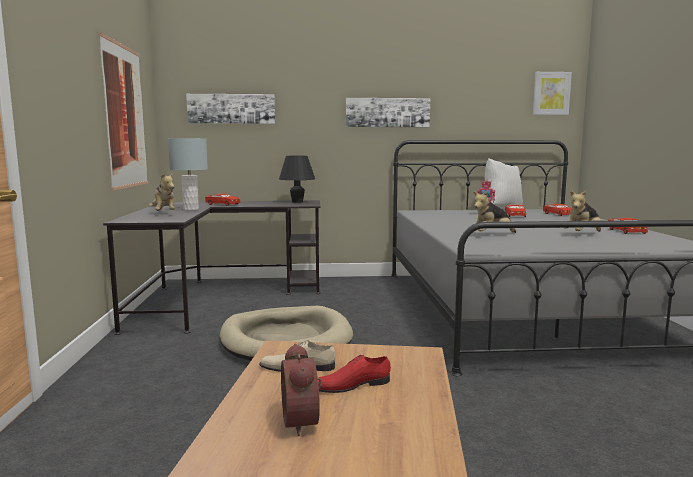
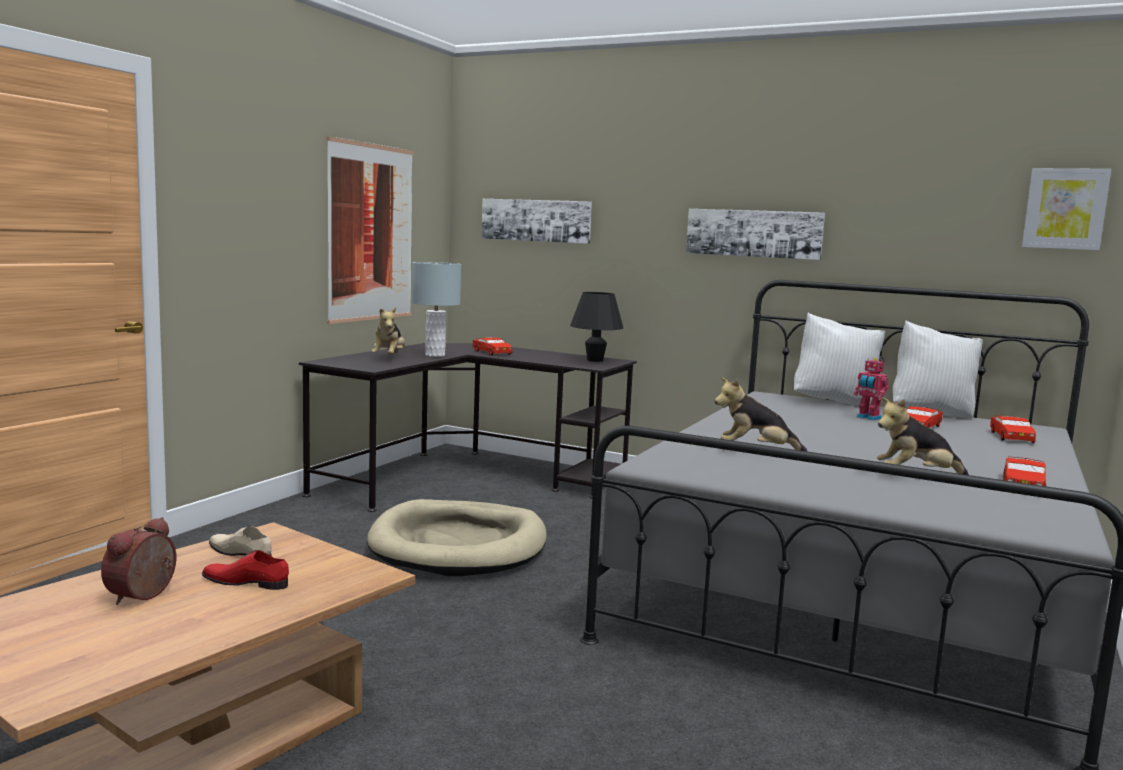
camera: 30 degrees right, 0 degrees up
(449, 210) = (834, 402): none -> white pillow

